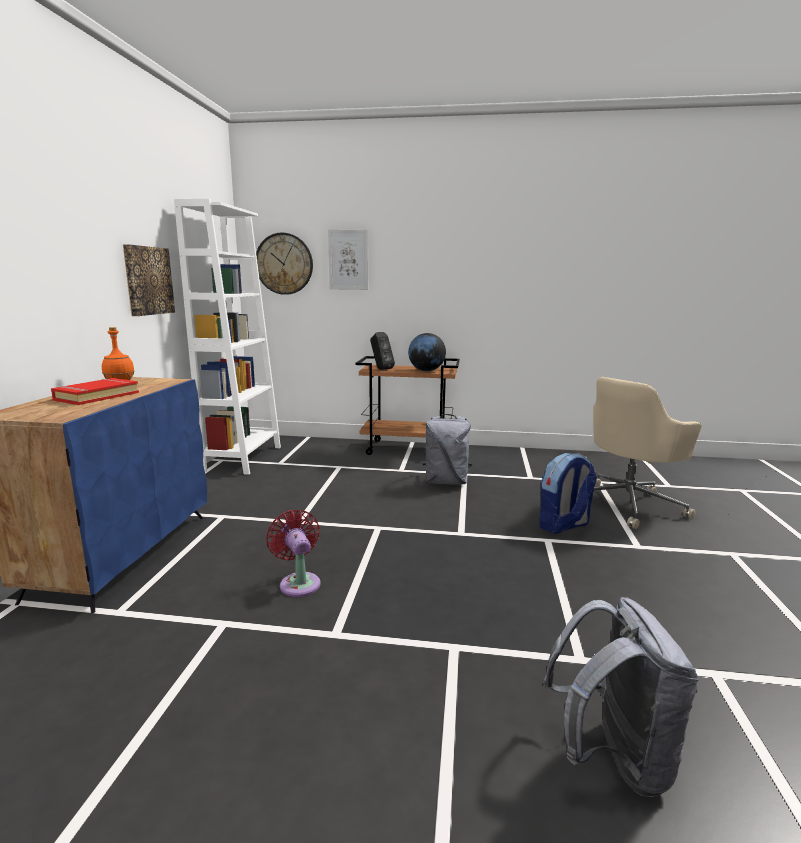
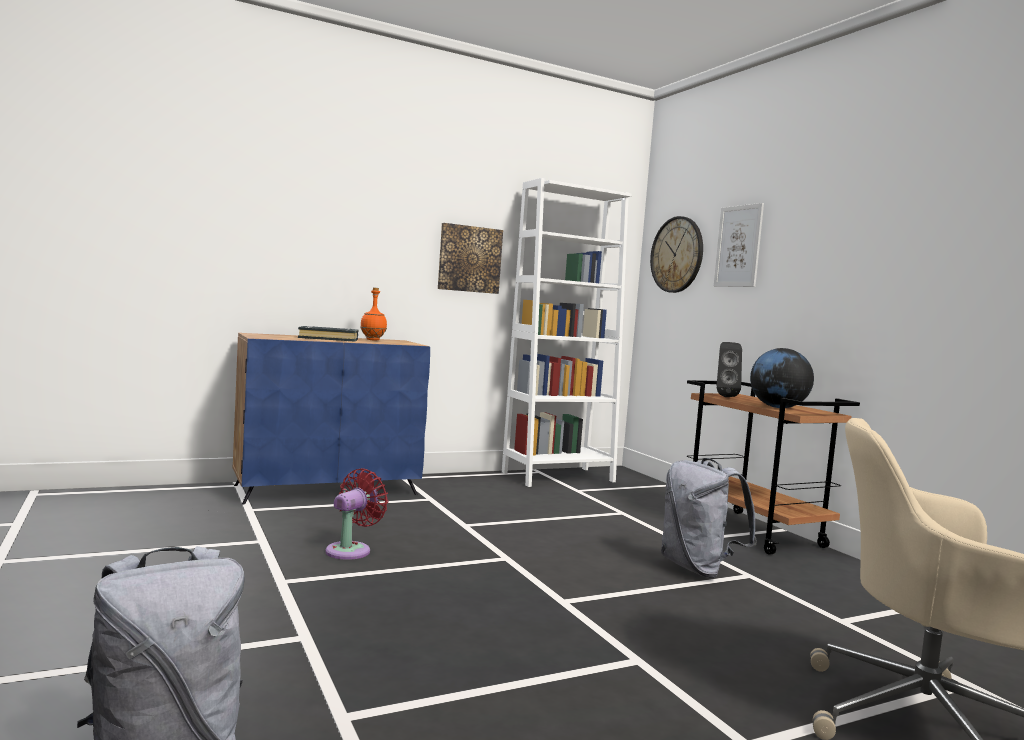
camera: 55 degrees right, 10 degrees down
(96, 396) = (328, 339): red book -> black book
(563, 525) = (709, 668): backpack -> none

